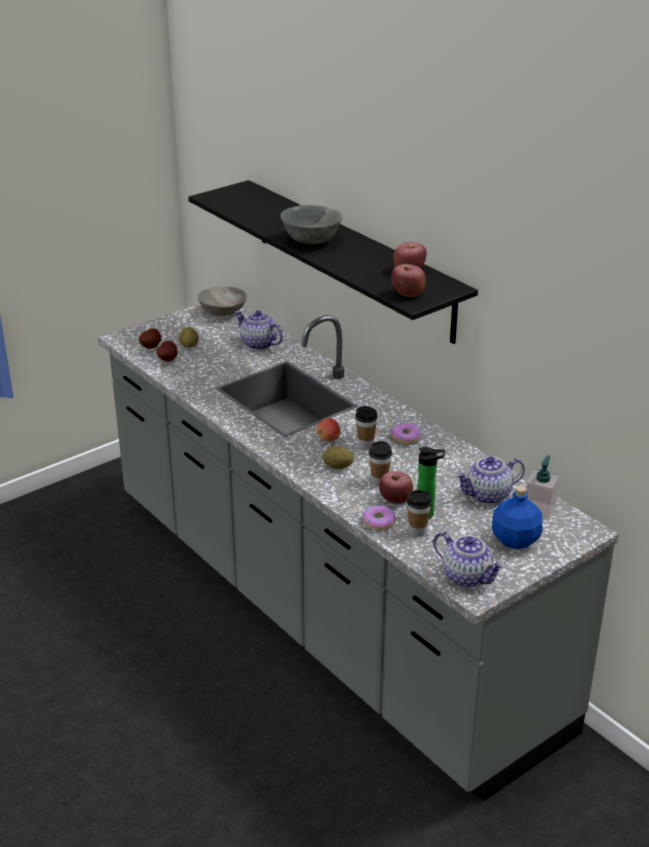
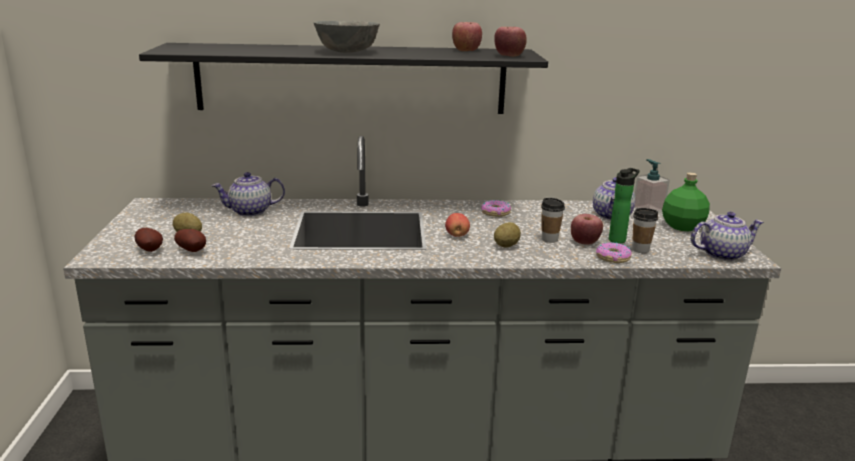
camera: 55 degrees left, 10 degrees down
(222, 312) = (161, 206): grey bowl -> none
(365, 444) = (485, 227): cup -> none
(516, 540) = (683, 226): blue bottle -> green bottle

